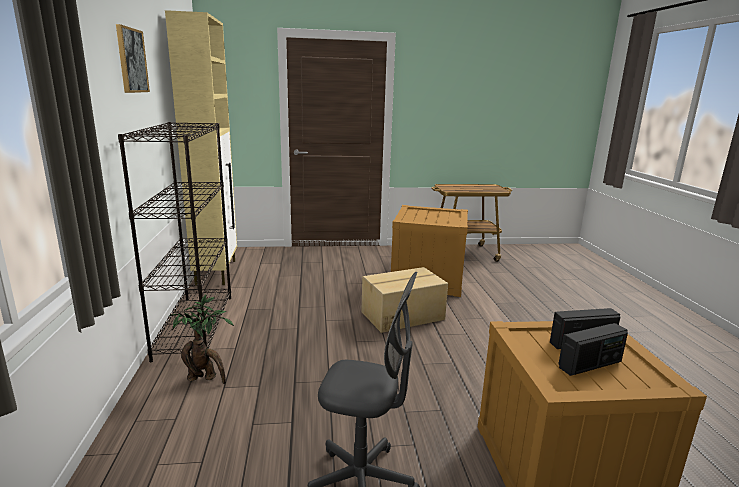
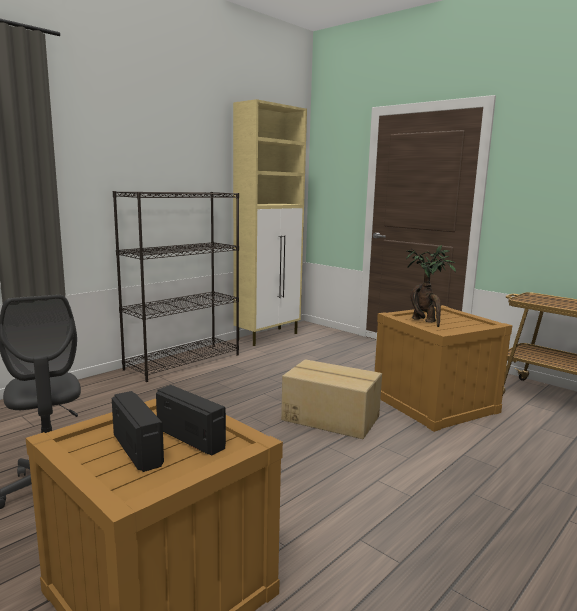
camera: 50 degrees right, 5 degrees down
(131, 60) = (161, 141): picture -> none
(205, 378) = (123, 390): potted plant -> potted plant (425, 321)
(590, 365) = (138, 449): radio -> radio turned 150 degrees counterclockwise

